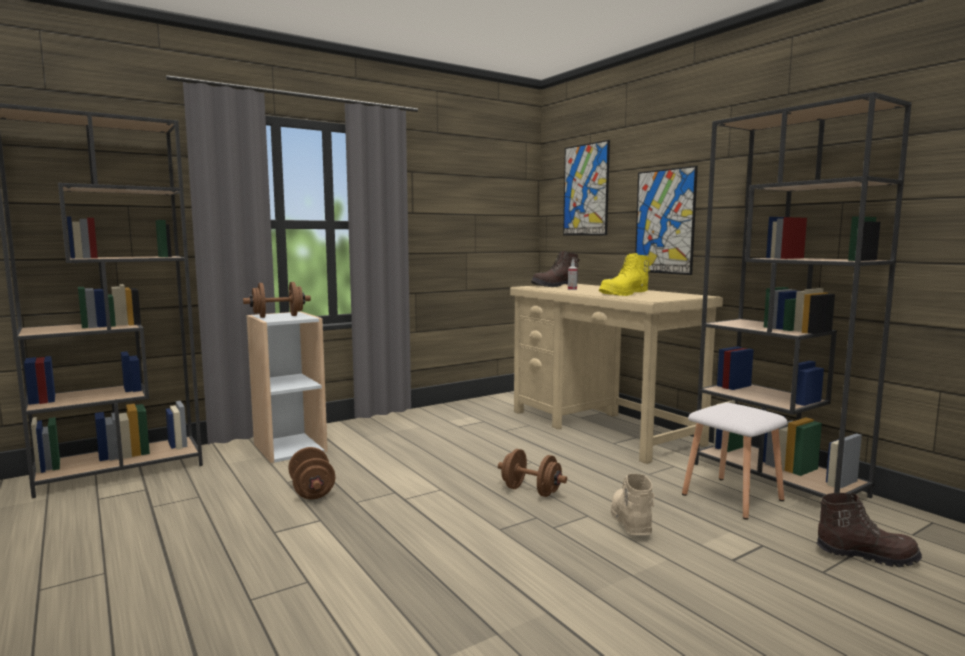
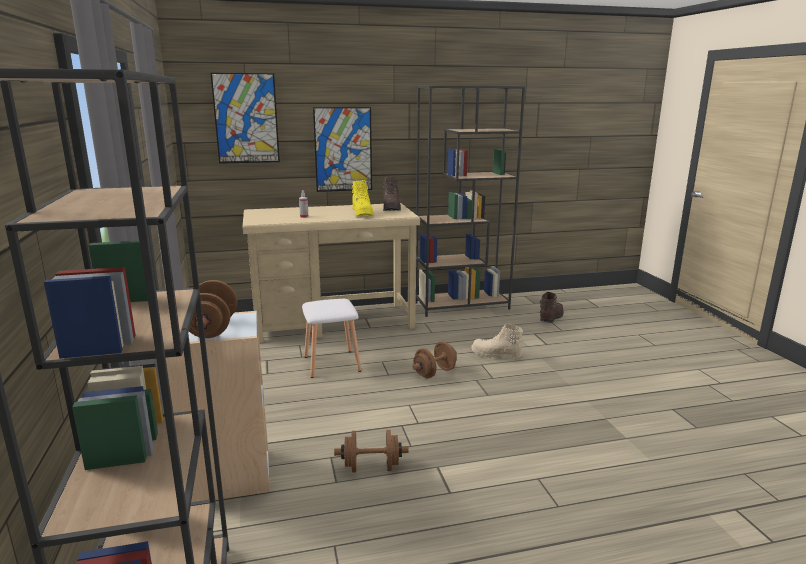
camera: 70 degrees left, 10 degrees up
(555, 286) = (266, 216): brown boot -> brown boot (391, 208)
(730, 497) = (477, 322): white stool -> white stool (331, 364)

